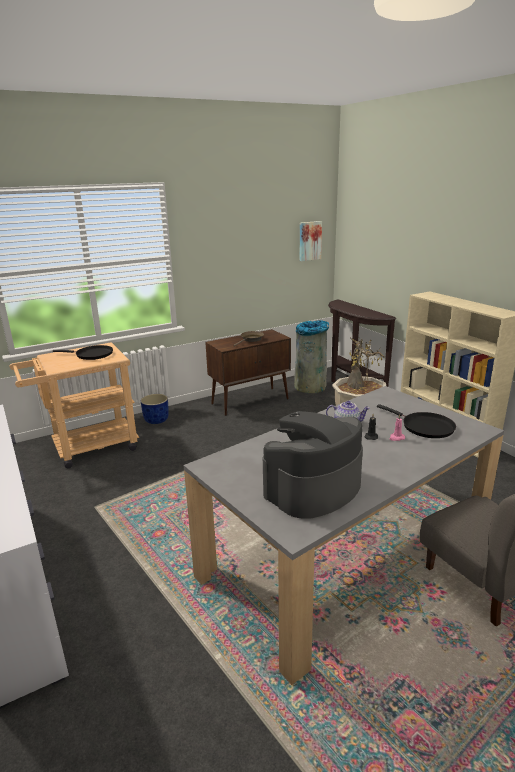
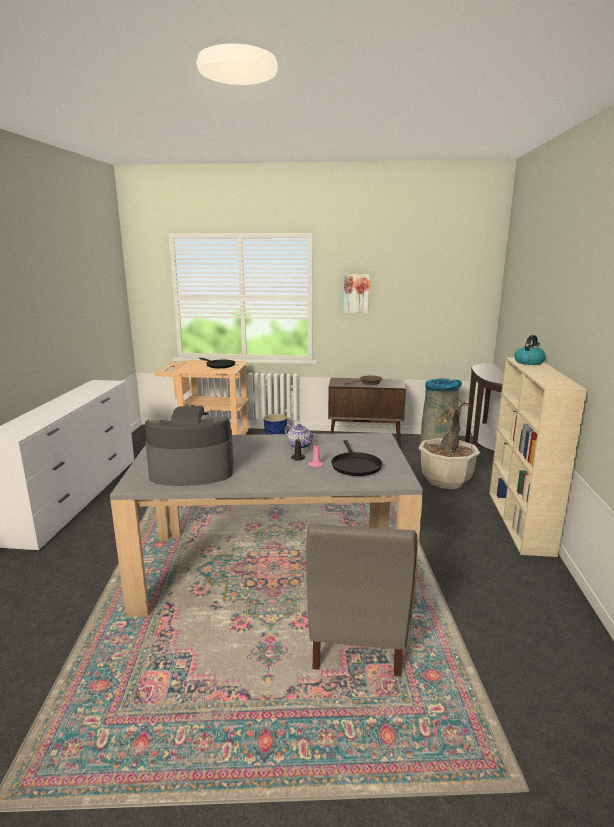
camera: 35 degrees right, 5 degrees down
(309, 241) = (464, 297): picture -> picture (356, 293)
(436, 296) = (528, 362): none -> kettle

